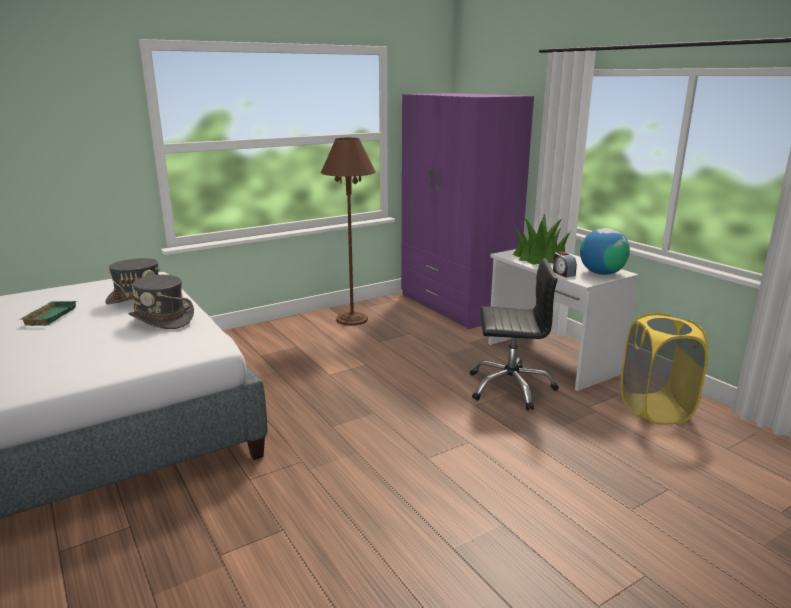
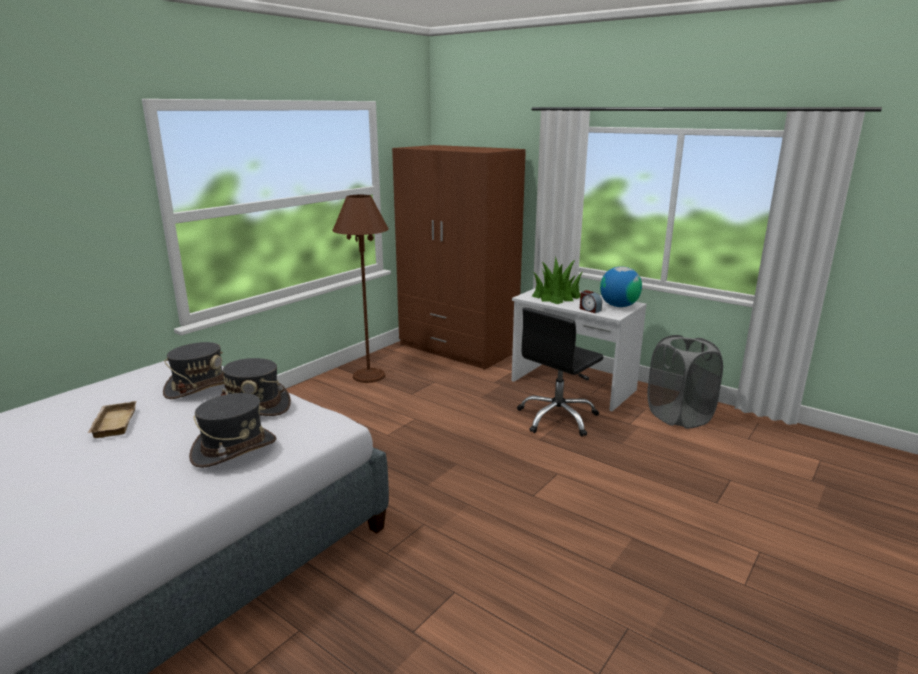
camera: 20 degrees left, 0 degrees up
(49, 316) = (113, 423): green tray -> beige tray
(110, 350) = (234, 449): none -> grey hat
(456, 305) = (457, 348): purple wardrobe -> brown wardrobe
(510, 387) = (557, 418): black office chair -> black office chair turned 150 degrees clockwise
(654, 409) = (678, 416): yellow laundry basket -> grey laundry basket

